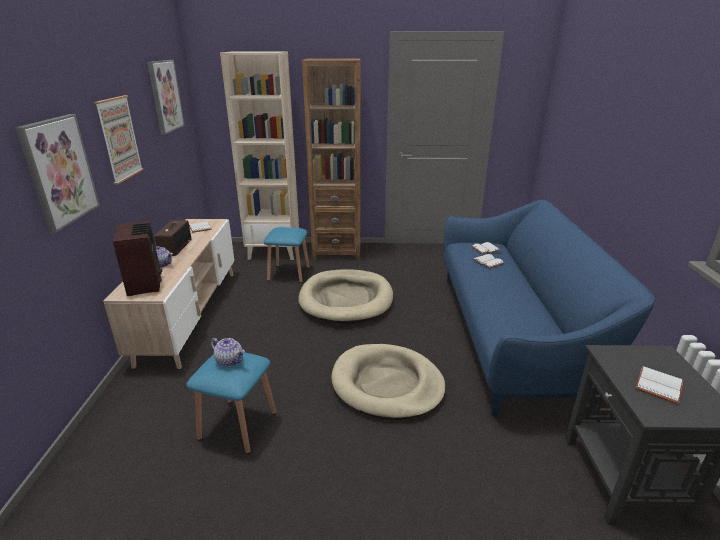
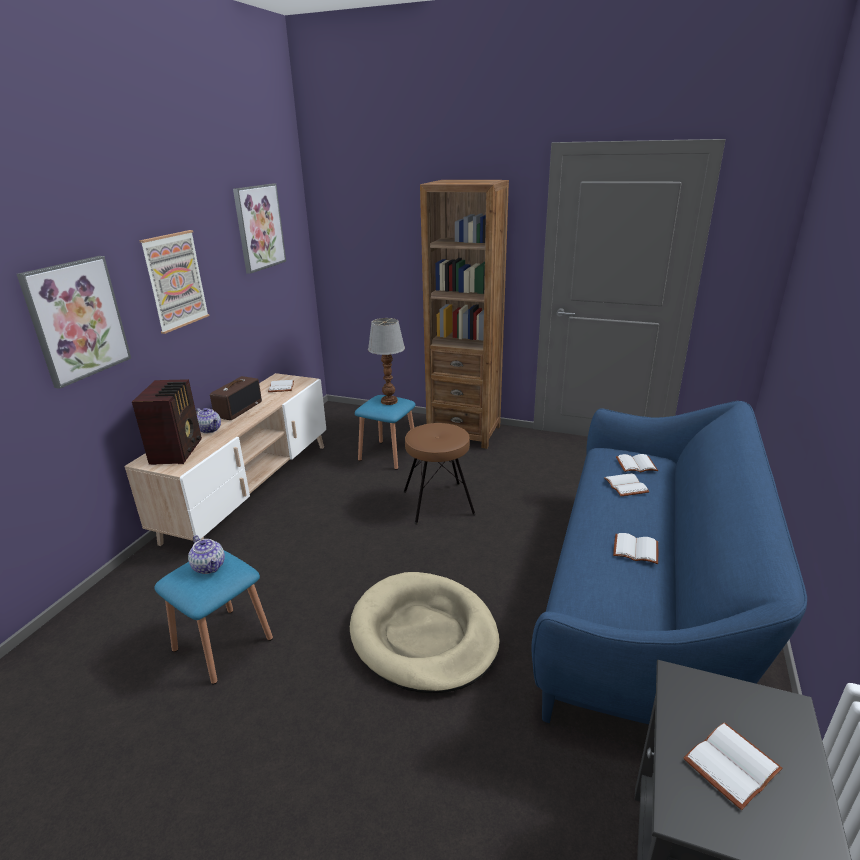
camera: 20 degrees right, 0 degrees up
(274, 251) = (387, 422): beige bookcase -> none
(289, 230) = (390, 401): none -> table lamp
(346, 299) = (438, 502): beige dog bed -> brown stool
(518, 296) = (636, 549): none -> white book

